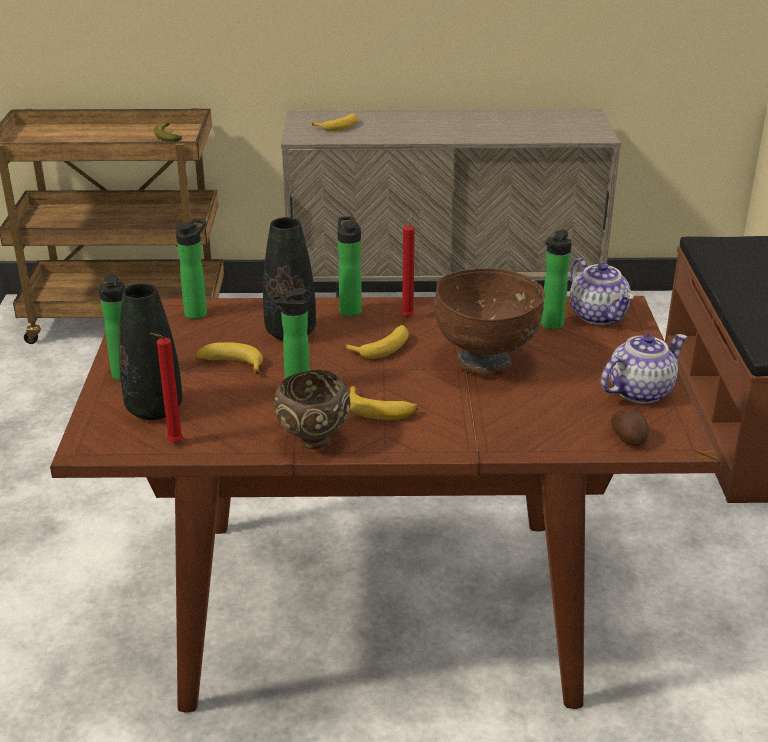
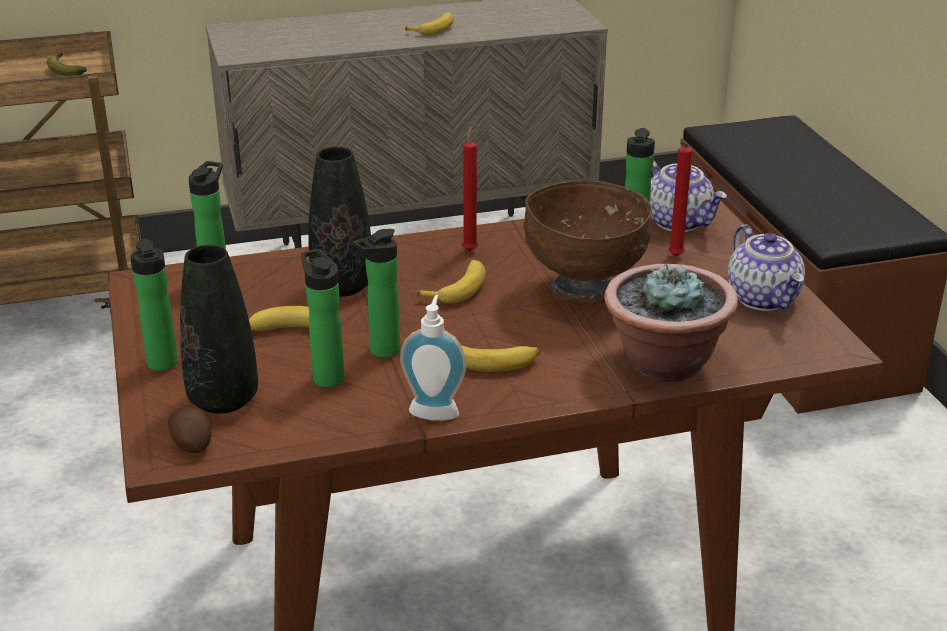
camera: 15 degrees left, 0 degrees up
(173, 443) = (267, 437): red candle -> red candle (674, 257)
(313, 442) = (435, 409): brown bowl -> soap dispenser
(338, 126) = (278, 38): banana -> banana (433, 29)
(349, 310) = (398, 250): bottle -> bottle (326, 376)
(522, 433) = (664, 363): none -> potted plant
(628, 437) = (779, 351): potato -> potato (192, 442)
(639, 391) = (764, 298): teapot -> teapot turned 120 degrees clockwise

